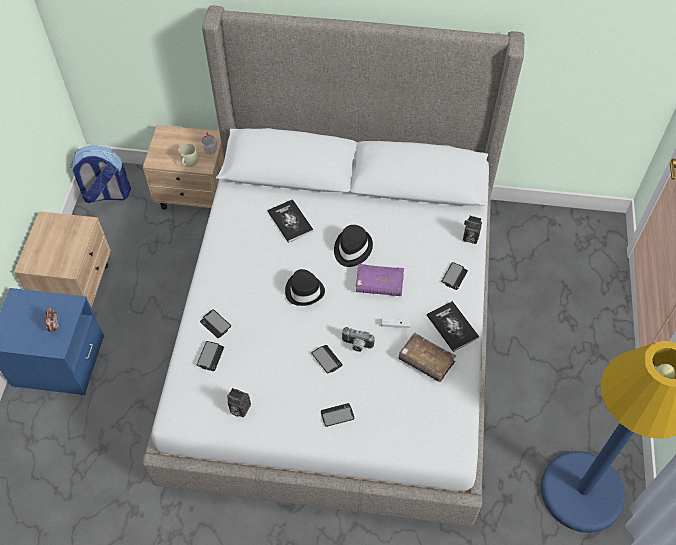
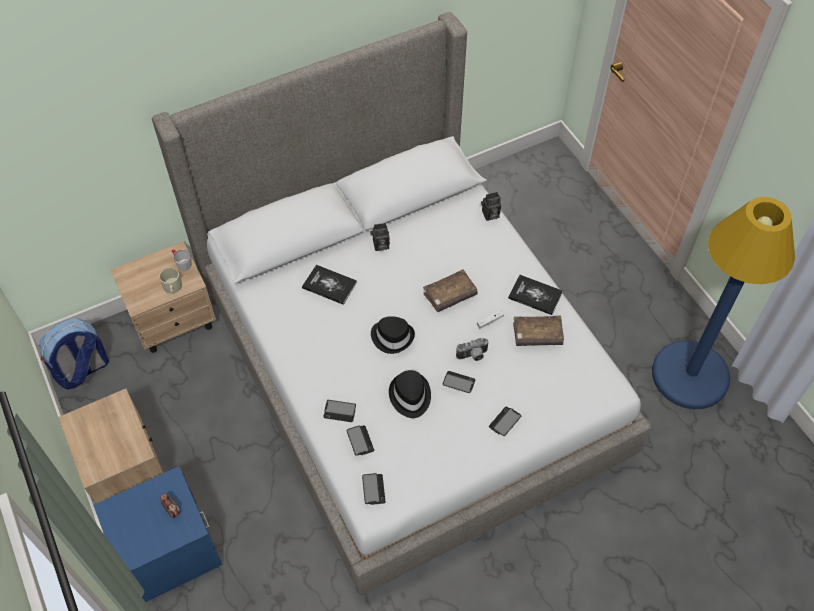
camera: 35 degrees left, 0 degrees up
(238, 408) = (421, 468): camera -> camera (380, 245)
(352, 249) = (402, 278): black hat -> black hat (410, 396)
(379, 284) = (450, 295): purple book -> brown book
(454, 276) = (503, 254): phone -> phone (373, 489)

